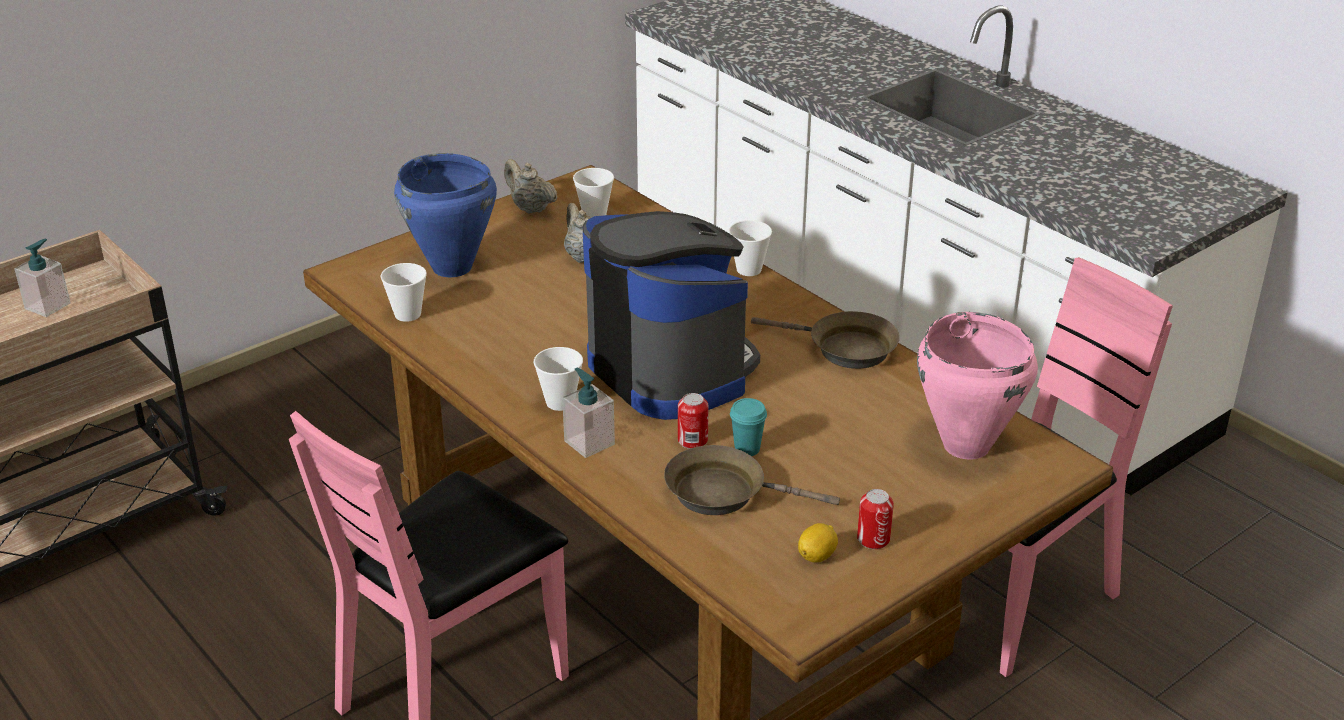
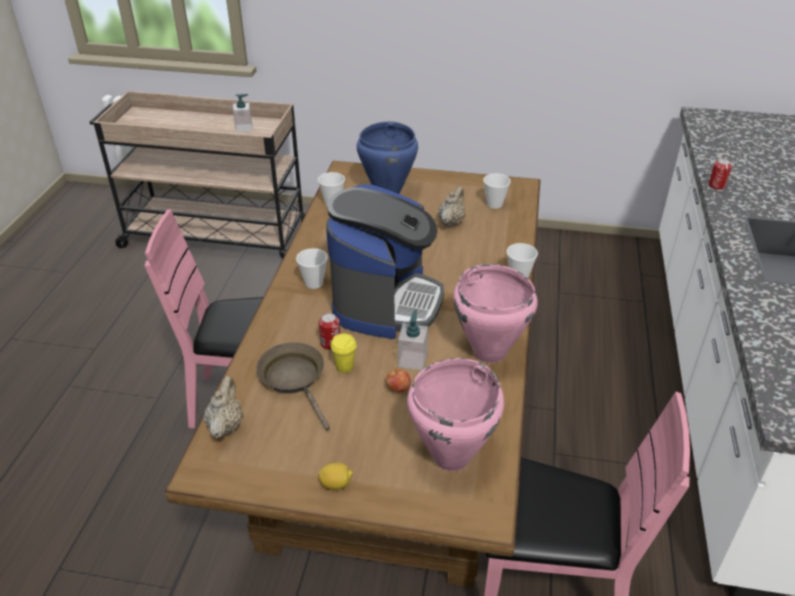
camera: 50 degrees right, 5 degrees up
(530, 208) = (471, 184): beige teapot -> beige teapot (226, 425)
(589, 442) = (289, 310): soap dispenser -> soap dispenser (412, 360)
(747, 449) = (344, 367): turquoise cup -> yellow cup
(817, 556) = (271, 447): lemon -> lemon (336, 484)
(828, 431) = (398, 389): none -> apple
(845, 349) = (489, 353): brown frying pan -> pink cooking pot
(873, 539) = (310, 463): can -> can (716, 185)

